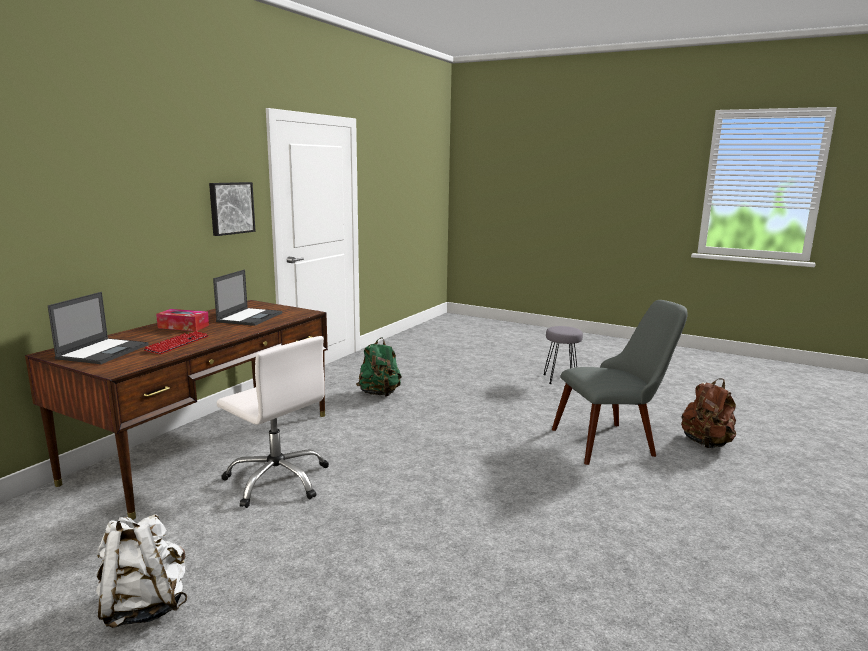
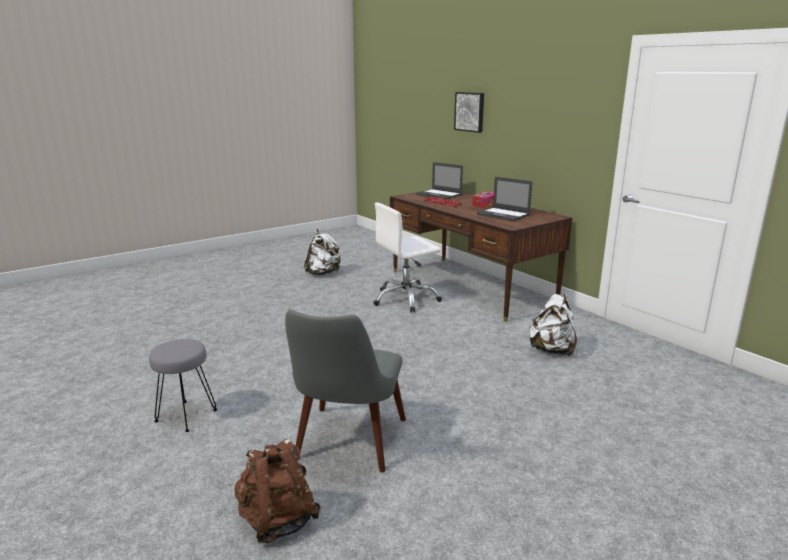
camera: 115 degrees right, 5 degrees up
(231, 208) = (574, 132): picture -> picture (470, 112)
(379, 394) = (551, 350): green backpack -> white backpack
(560, 379) = (578, 499): grey stool -> grey stool (186, 416)

